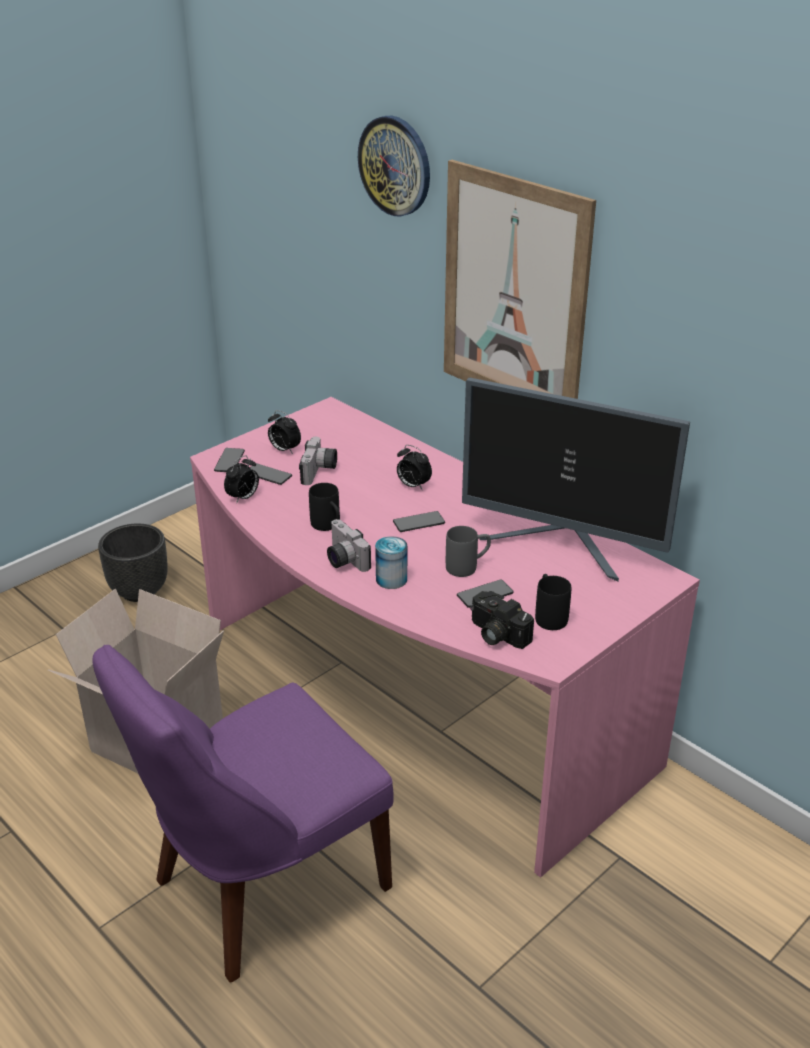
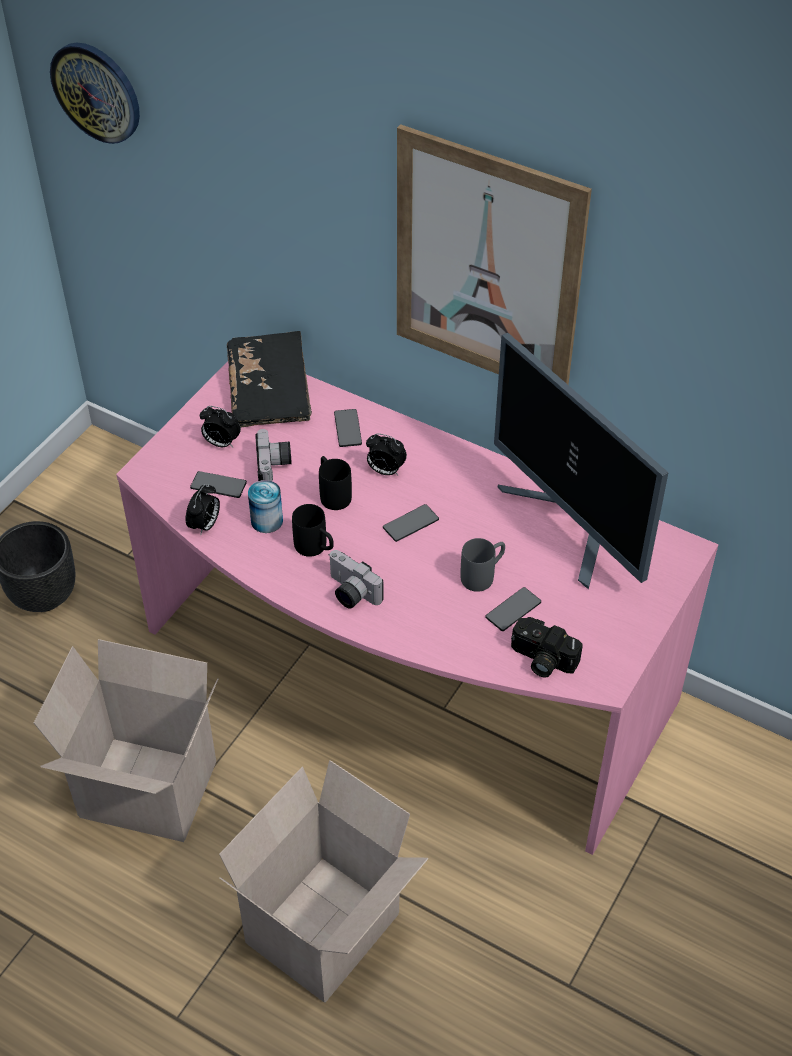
camera: 15 degrees left, 15 degrees up
(229, 461) = (165, 472): phone -> phone (348, 429)
(262, 888) = (325, 933): purple chair -> cardboard box
(340, 425) = (269, 393): none -> black book
(391, 579) = (410, 609): can -> can (267, 521)
(395, 166) = (321, 120): wall clock -> wall clock (97, 92)
(549, 615) = (585, 624): black mug -> black mug (332, 493)
(562, 546) = (570, 527): monitor -> monitor turned 45 degrees clockwise

